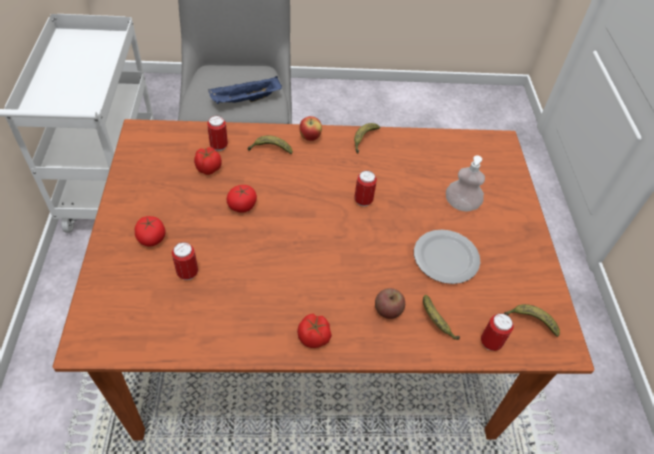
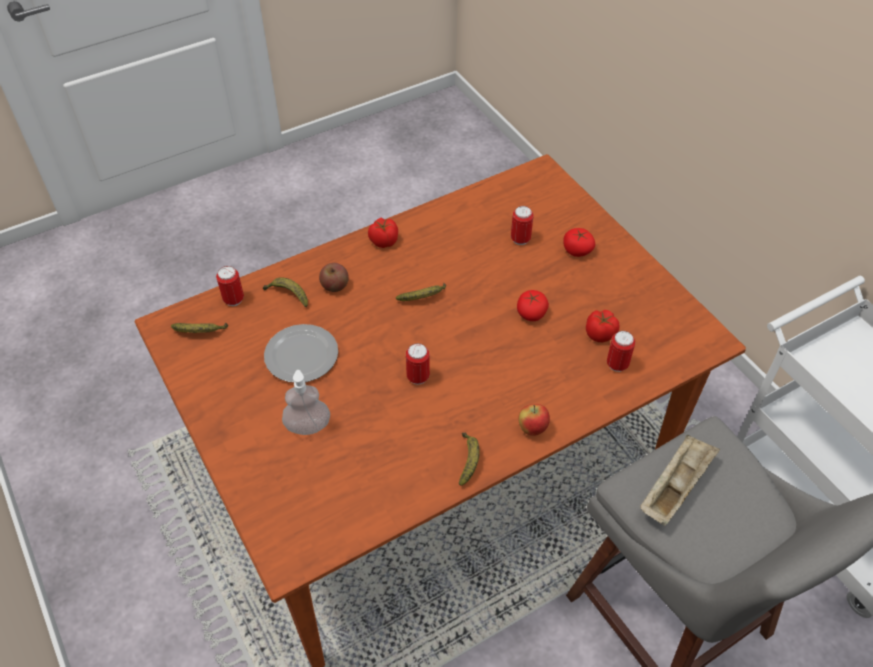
camera: 155 degrees right, 0 degrees up
(245, 100) = (675, 487): blue tray -> beige tray
(270, 149) = (561, 388): banana -> banana (423, 298)

